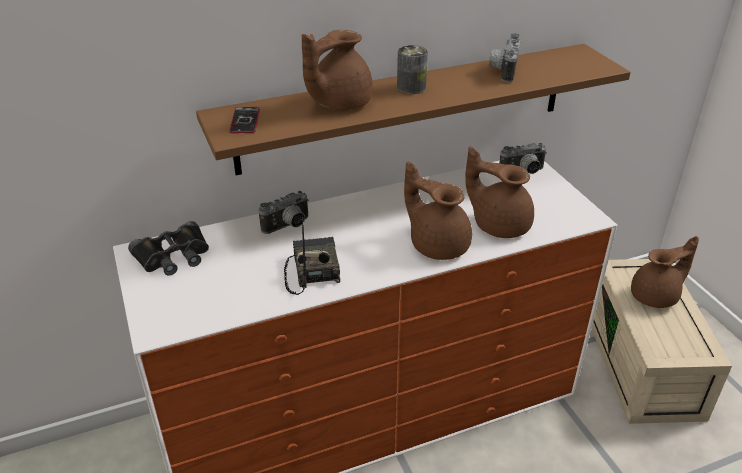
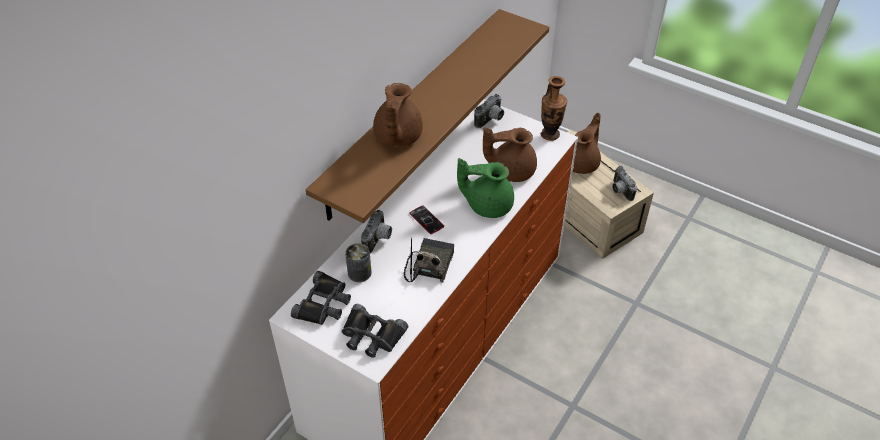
camera: 35 degrees left, 10 degrees up
(181, 306) = (371, 335): none -> black binoculars
(245, 121) = (352, 182): phone -> phone (426, 220)
(311, 271) = (429, 265): radio -> radio turned 60 degrees clockwise
(411, 87) = (430, 101): can -> can (359, 273)
(437, 244) = (487, 205): brown teapot -> green teapot
(502, 71) = (472, 59): camera -> camera (619, 191)
(582, 209) = (550, 134): none -> vase

